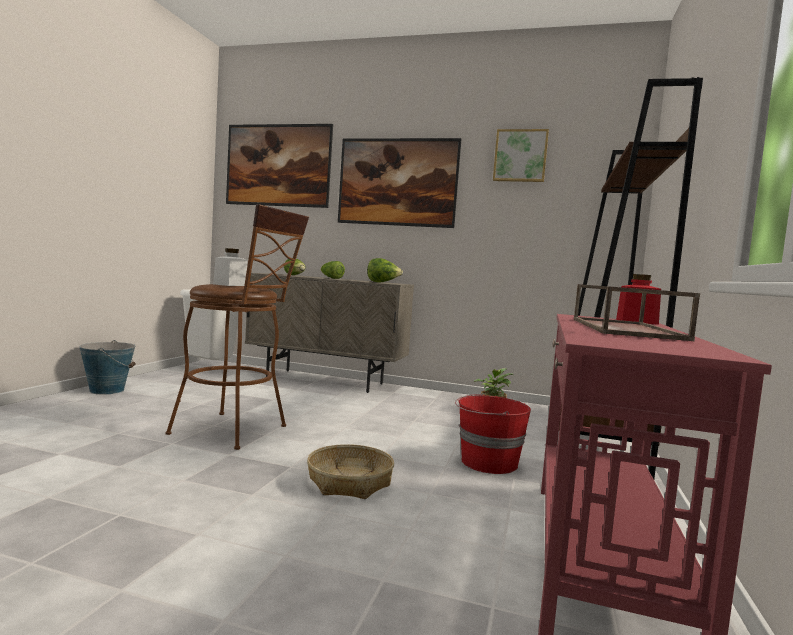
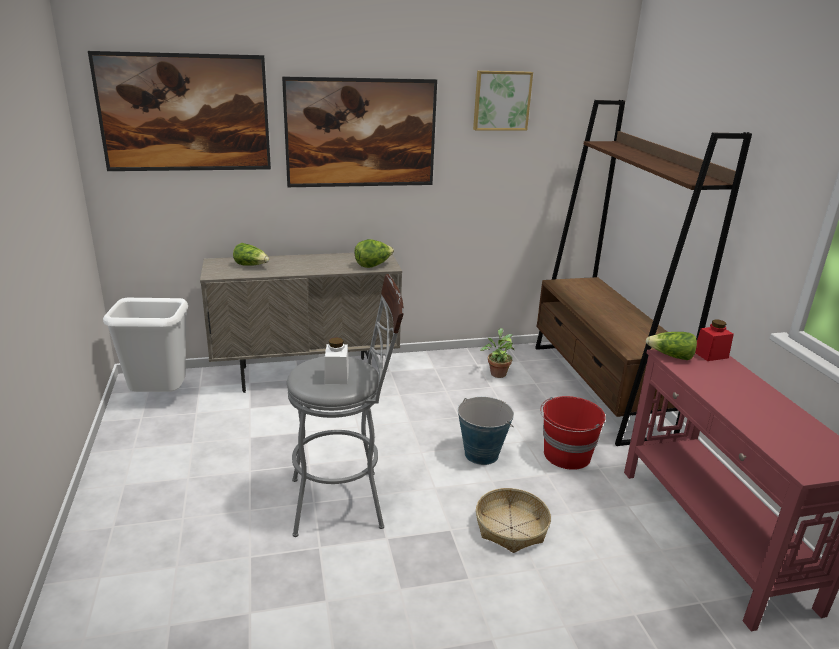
camera: 30 degrees left, 20 degrees up
(107, 390) = (114, 490): bucket -> bucket (481, 454)
(237, 431) = (346, 501): brown stool -> grey stool
(331, 278) = (302, 264): lettuce -> lettuce (671, 356)
(627, 329) = (750, 400): brown tray -> none

